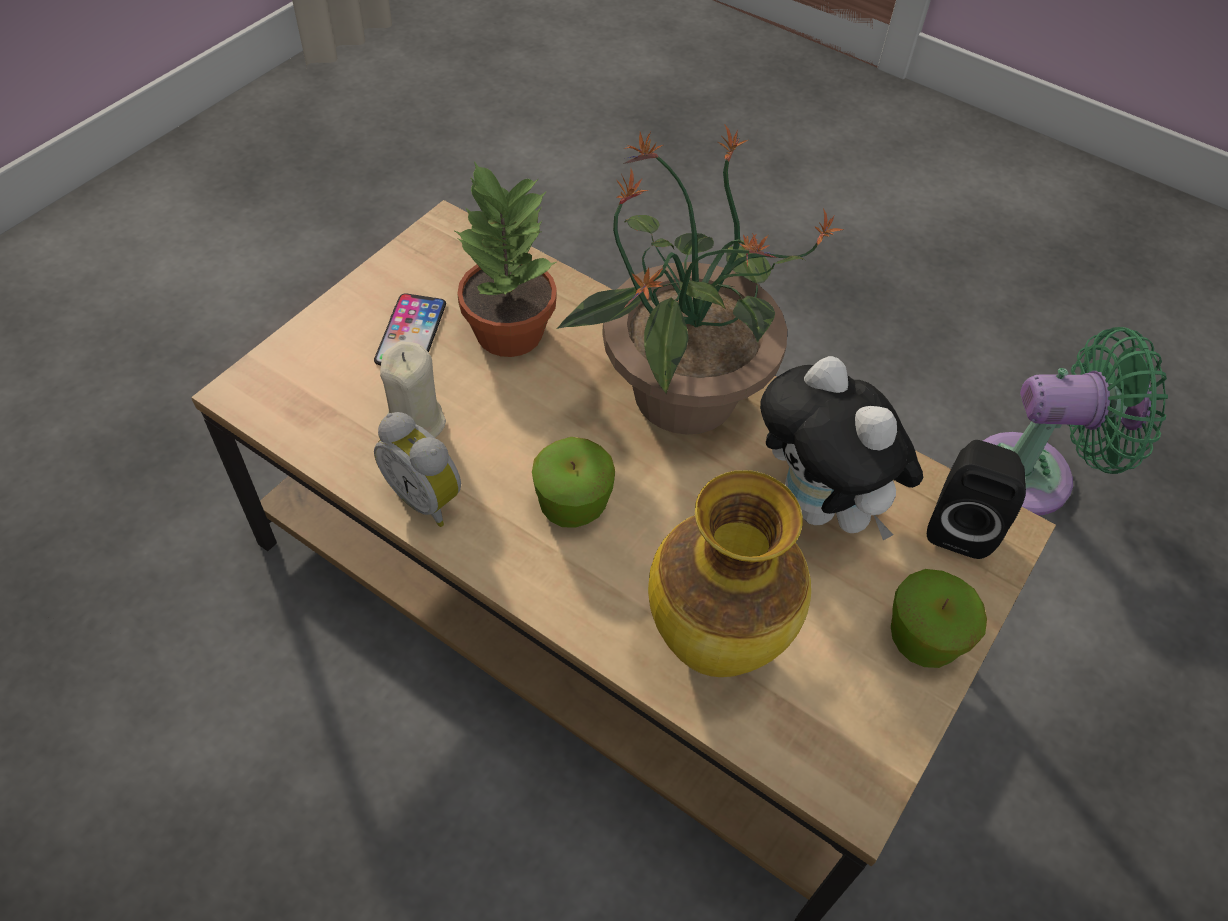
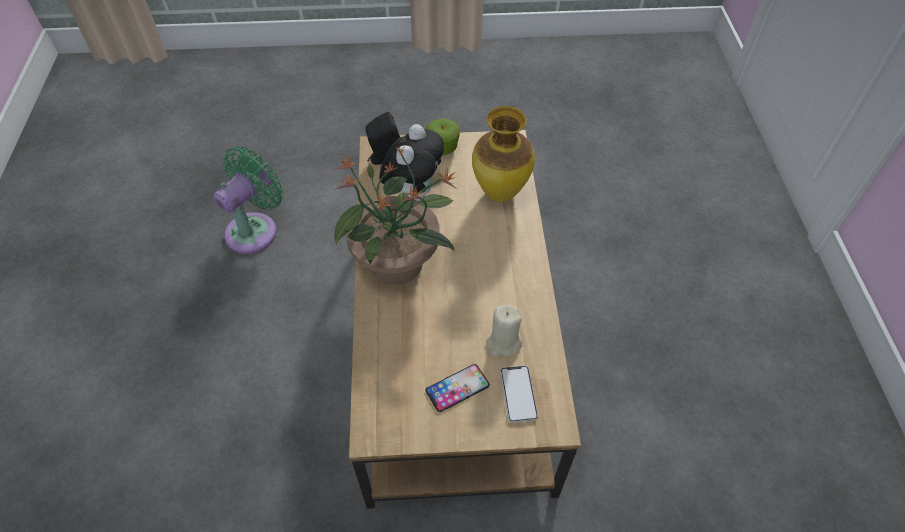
camera: 125 degrees left, 0 degrees up
(328, 384) = (518, 394): none -> phone
(427, 497) = (531, 310): alarm clock -> none
(507, 331) = (420, 350): potted plant -> none
(572, 504) = (486, 263): apple -> none
(1033, 475) = (255, 229): green fan -> green fan turned 75 degrees clockwise

